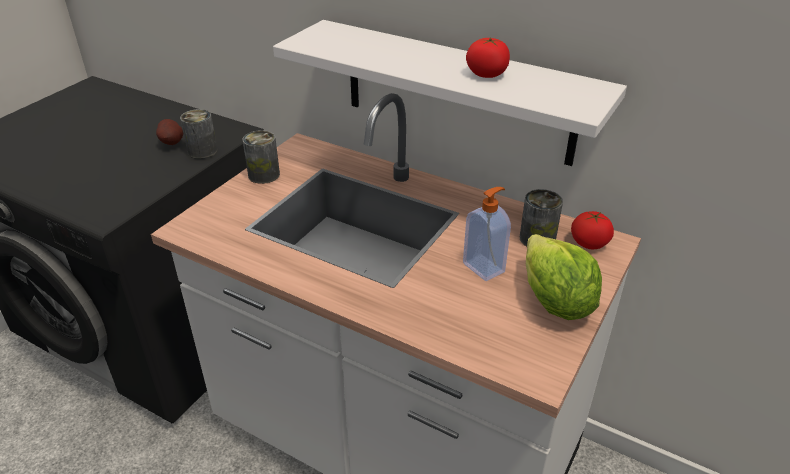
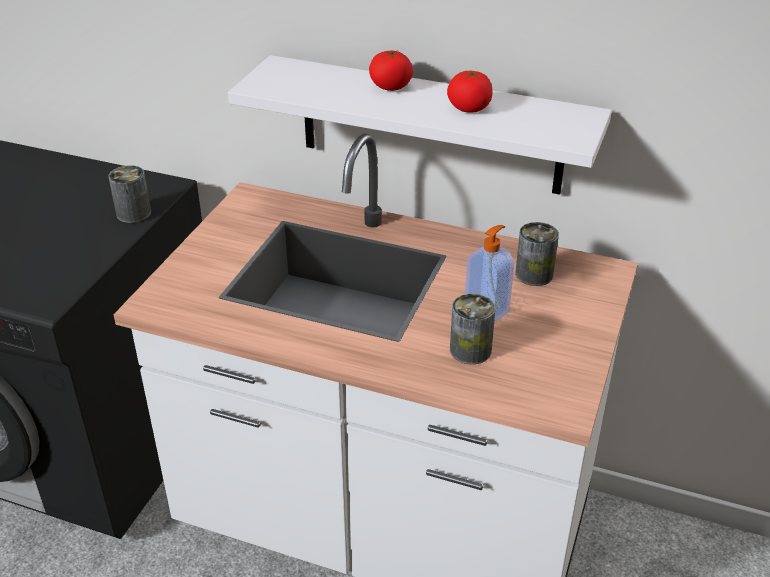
camera: 10 degrees left, 0 degrees up
(172, 143) = (94, 207): potato -> none
(264, 175) = (218, 234): can -> can (470, 350)
(554, 302) = (565, 336): lettuce -> none
(589, 243) = (587, 273): tomato -> tomato (390, 87)

